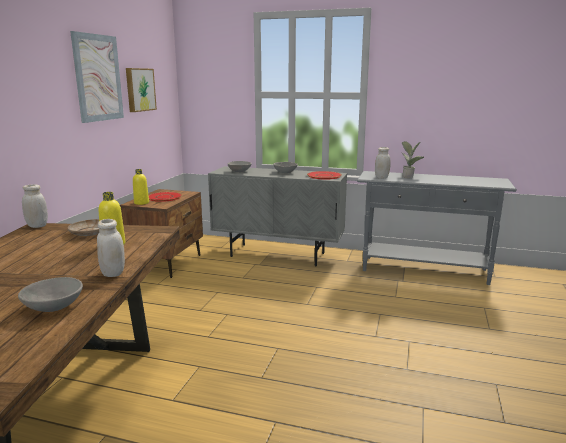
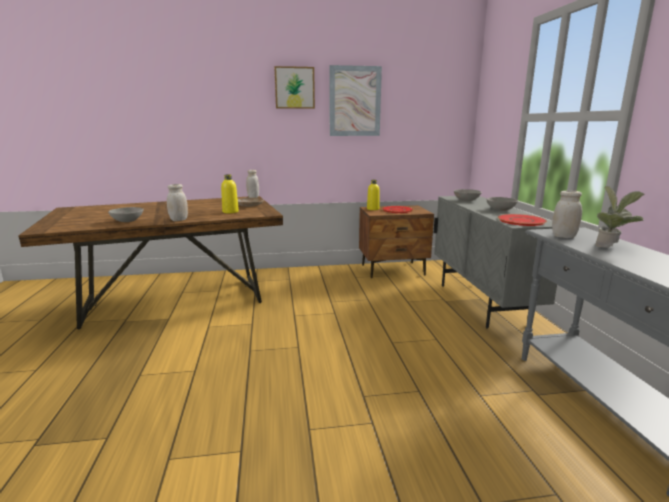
camera: 65 degrees right, 0 degrees up
(139, 89) = (409, 112): picture -> picture (294, 88)

